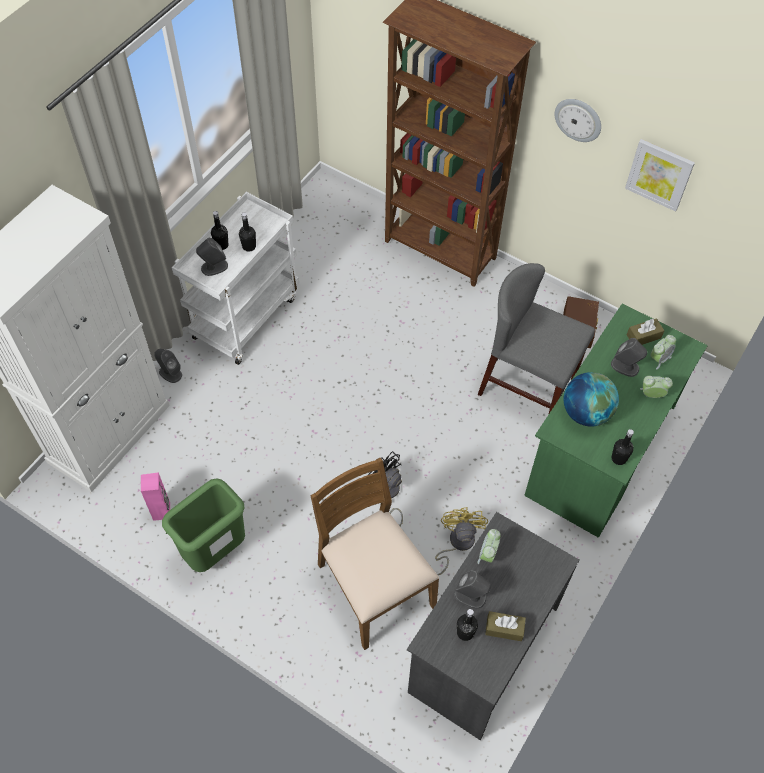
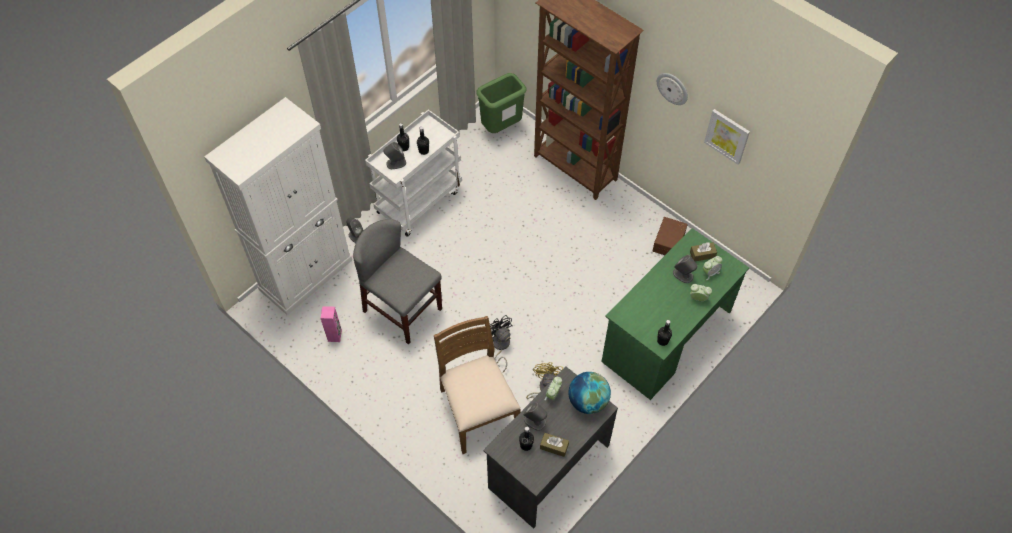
camera: 10 degrees right, 0 degrees up
(215, 550) = (368, 369): green trash can -> green trash can (501, 127)
(527, 386) = (620, 281): grey chair -> grey chair (402, 310)
(586, 413) = (646, 305): globe -> globe (588, 401)

